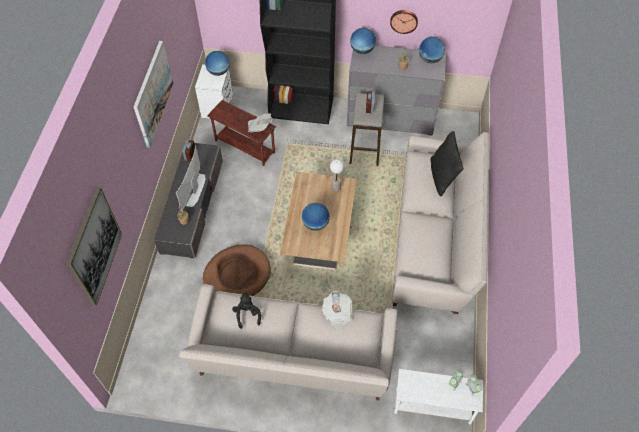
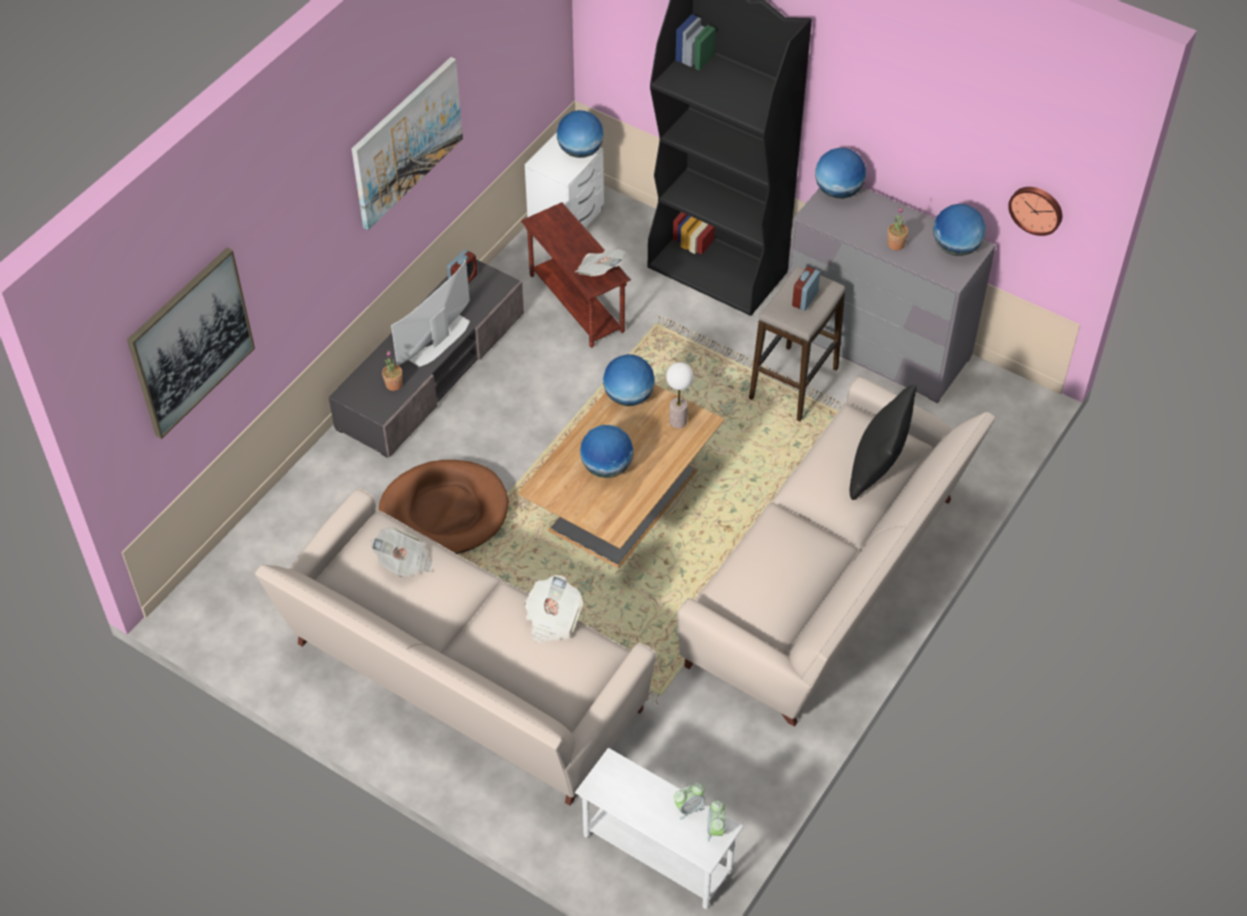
camera: 25 degrees right, 5 degrees down
(247, 314) = (404, 563): black plush toy -> newspaper
(306, 184) = (628, 397): none -> globe
(404, 20) = (923, 158): wall clock -> wall clock (1036, 209)

